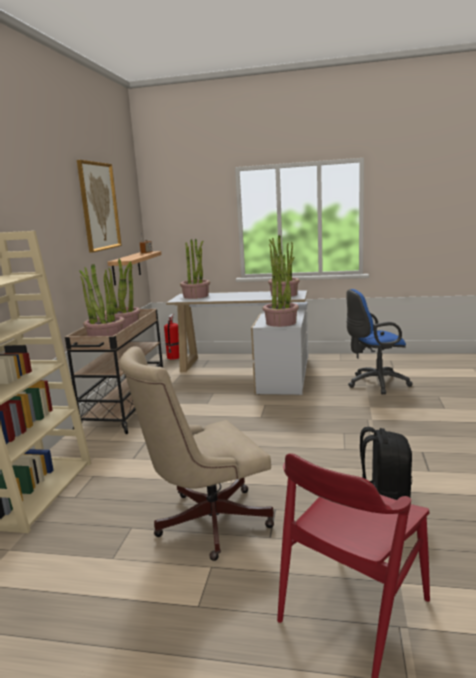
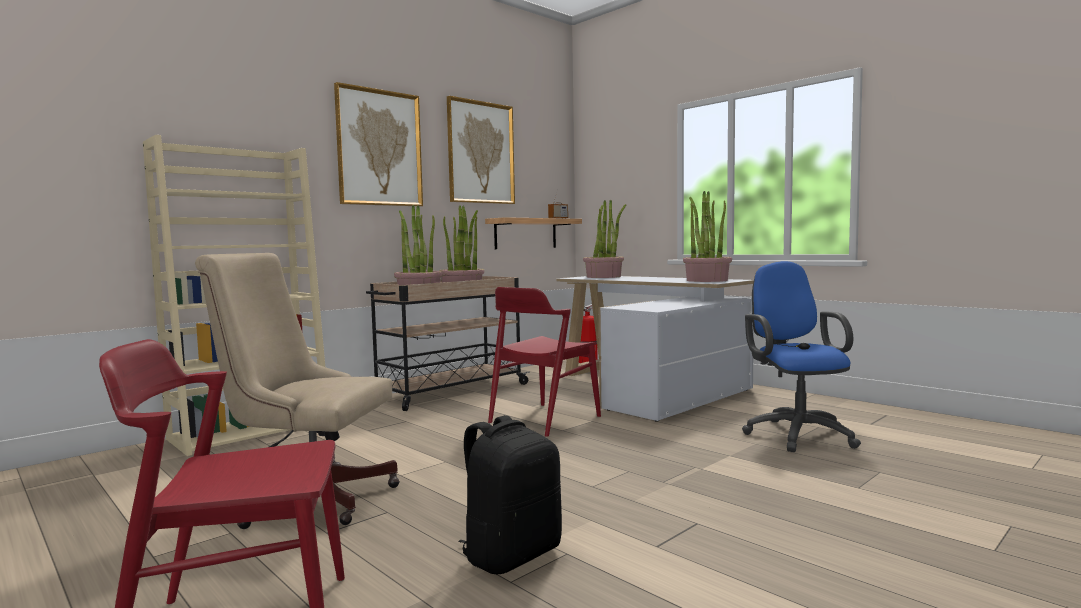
camera: 35 degrees right, 10 degrees down
(47, 214) = (379, 148): none -> picture
(235, 412) = (544, 419): none -> red chair
(281, 322) = (648, 307): potted plant -> none
(375, 383) = (796, 434): blue office chair -> blue office chair turned 60 degrees clockwise

